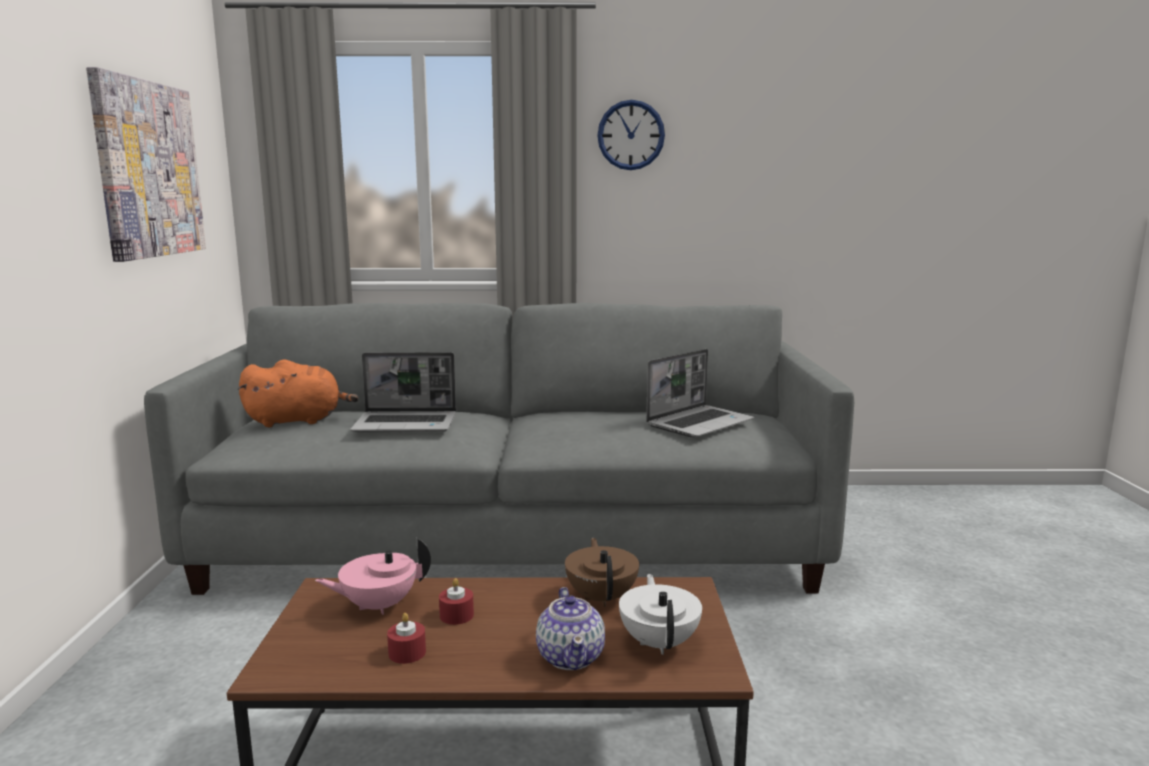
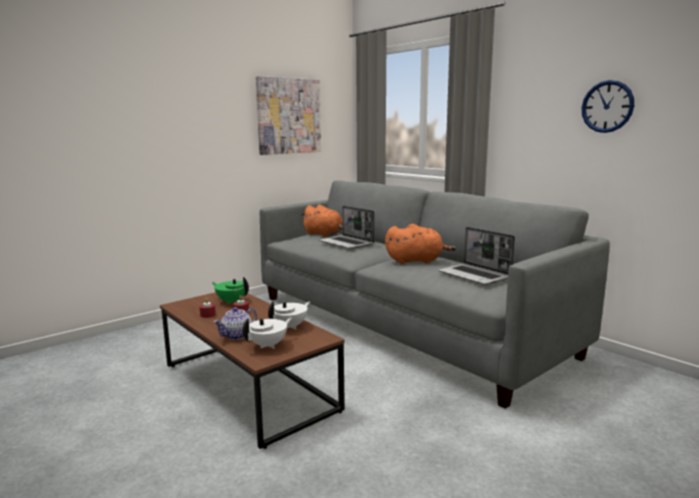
camera: 50 degrees right, 0 degrees up
(378, 606) = (231, 301): pink teapot -> green teapot
(577, 424) = (416, 261): none -> orange plush toy
(602, 597) = (290, 326): brown teapot -> white teapot
(631, 135) = (530, 85): wall clock -> wall clock (607, 106)
(700, 423) = (475, 275): laptop -> laptop turned 45 degrees clockwise

